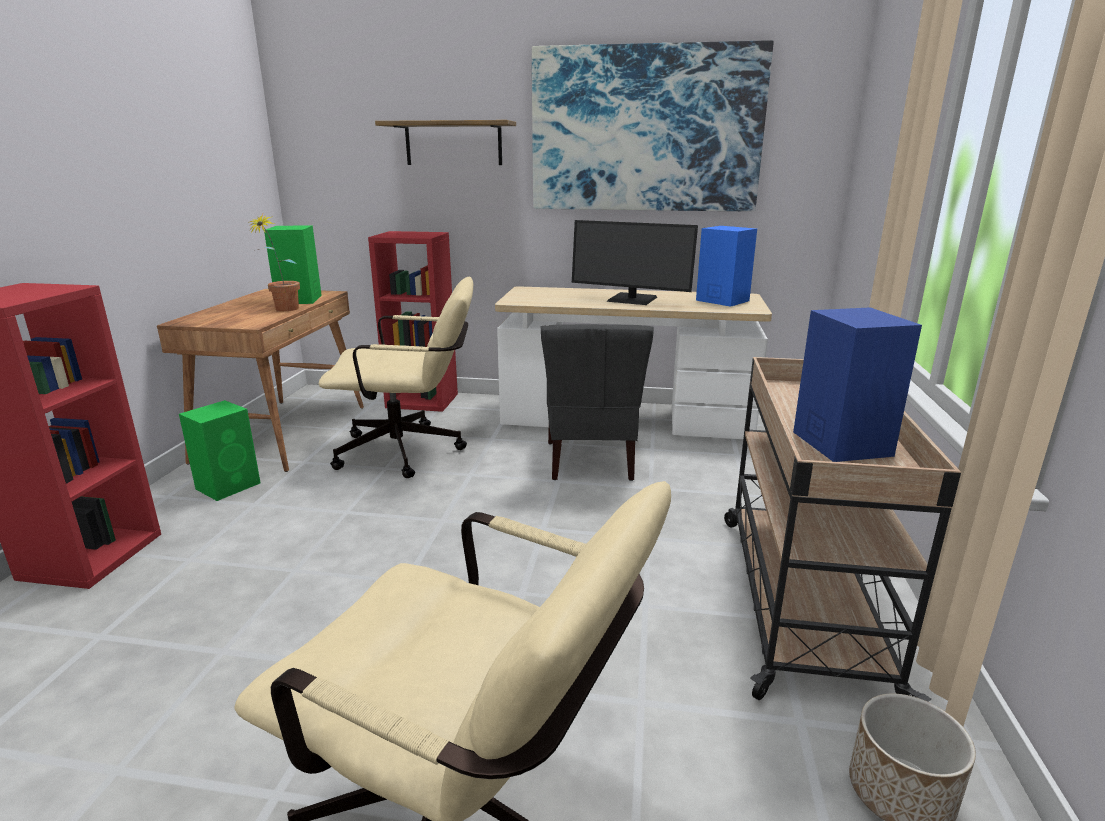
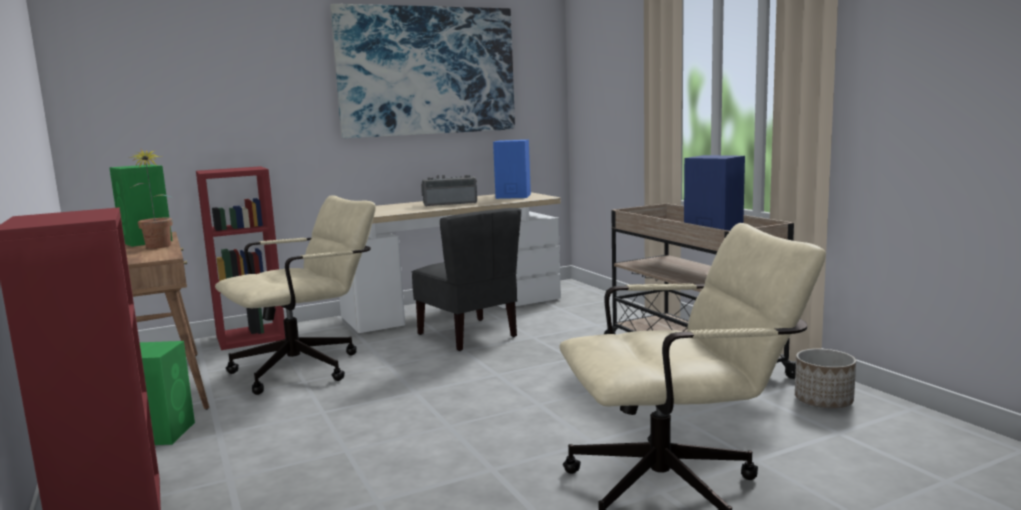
camera: 35 degrees left, 10 degrees down
(453, 143) = (259, 84): shelf -> none
(631, 299) = (450, 203): monitor -> radio

